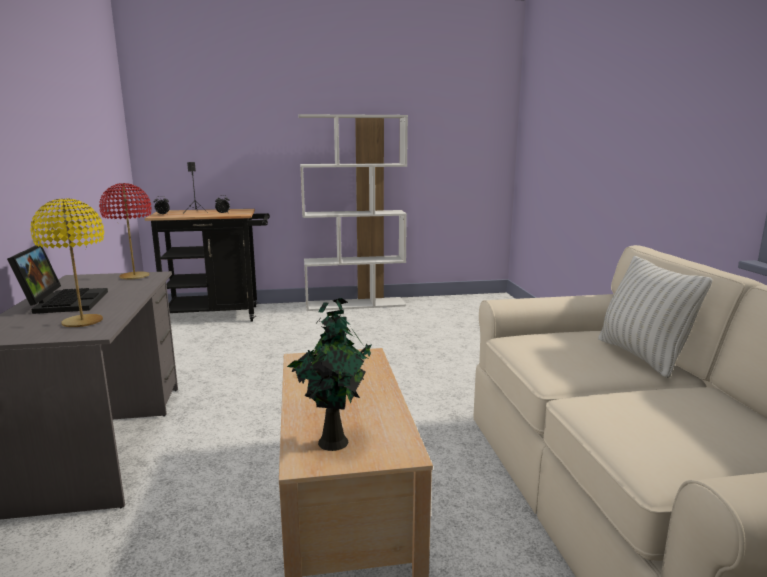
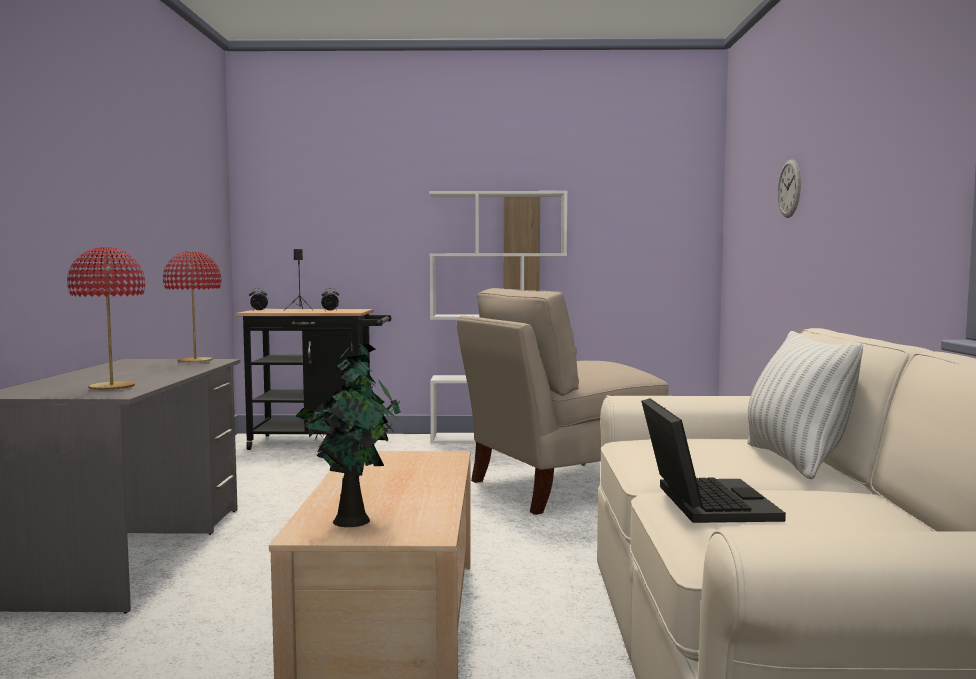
camera: 10 degrees right, 10 degrees down
(64, 302) = (104, 375): laptop -> laptop (702, 502)
(82, 322) = (111, 388): yellow table lamp -> red table lamp
(418, 347) = (560, 486): none -> beige chair
(586, 122) = (789, 188): none -> wall clock

